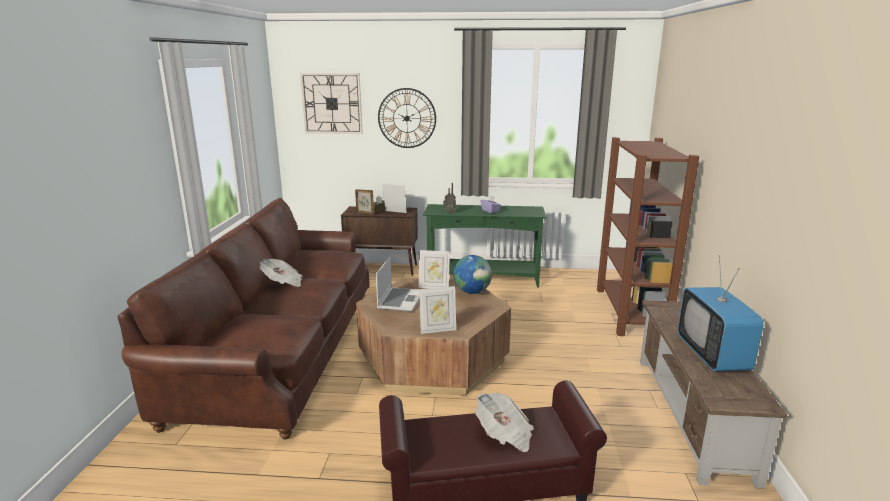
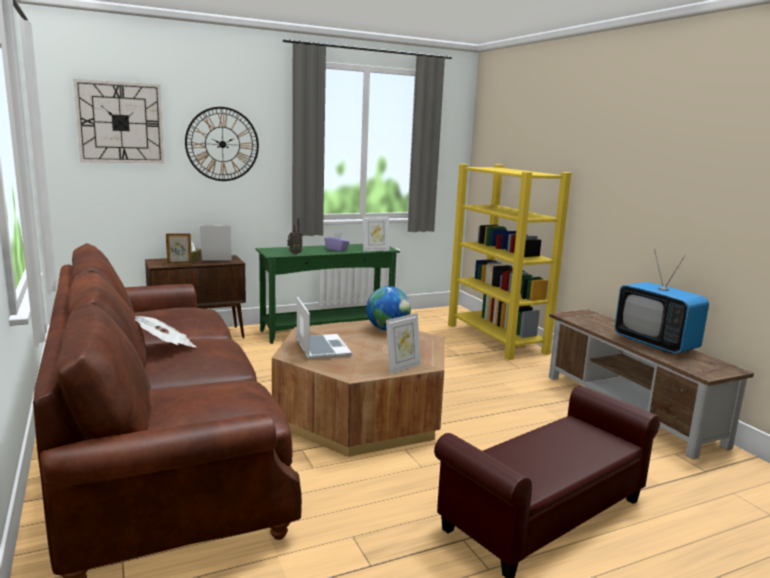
camera: 30 degrees left, 5 degrees down
(434, 287) = (341, 331): picture frame -> picture frame (375, 250)
(504, 435) = (565, 448): newspaper -> none
(630, 311) = (496, 338): brown bookcase -> yellow bookcase

